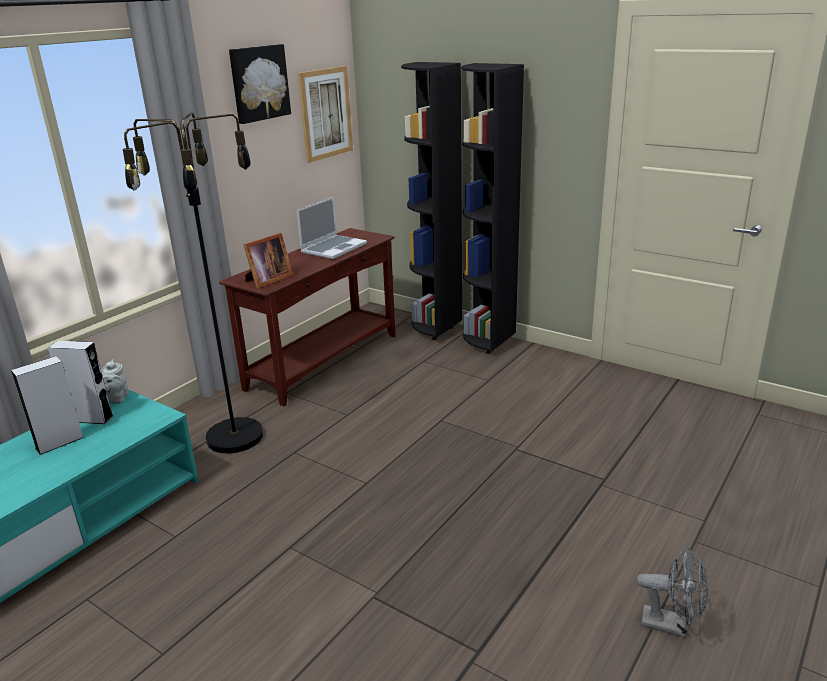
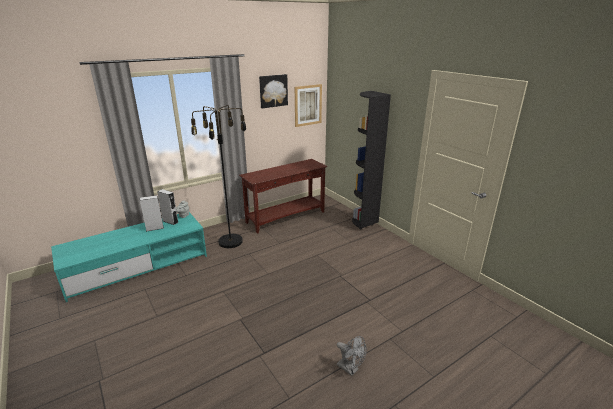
camera: 20 degrees right, 0 degrees up
(267, 280) = (257, 177): picture frame -> none
(334, 248) = (296, 167): laptop -> none
(432, 329) = (343, 212): black bookcase -> none

